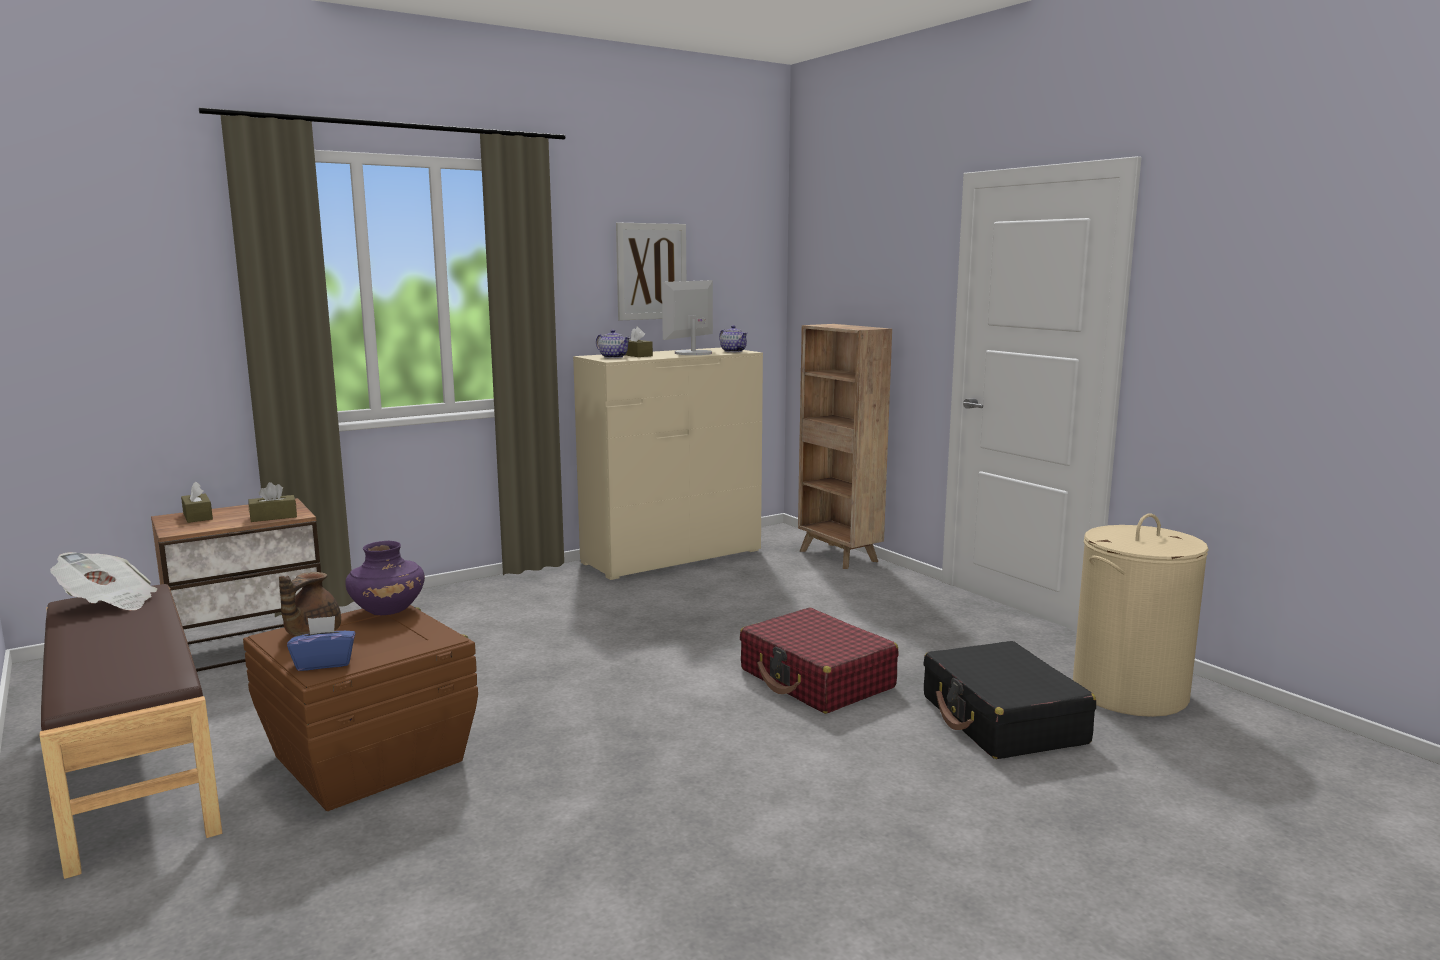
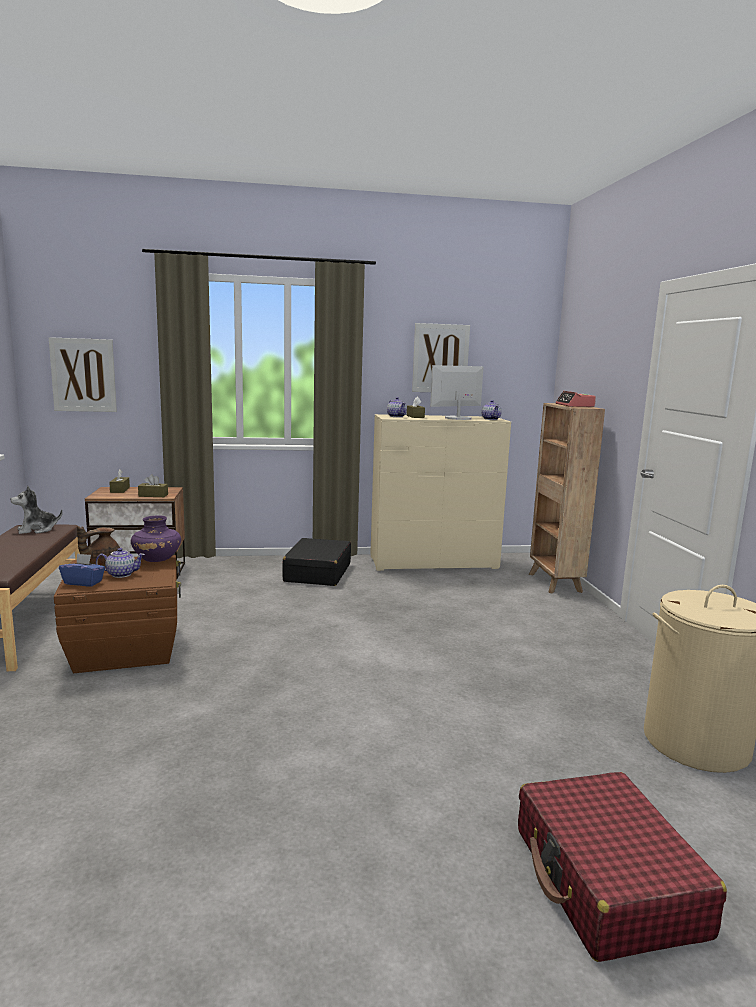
camera: 25 degrees right, 0 degrees up
(92, 325) = (83, 375): none -> picture
(109, 603) = (37, 530): newspaper -> plush toy
(364, 640) = (121, 574): none -> teapot
(816, 679) = (441, 667): red suitcase -> red suitcase (607, 881)
(850, 326) = (575, 406): none -> alarm clock
(1003, 720) = (554, 735): black suitcase -> black suitcase (317, 573)

